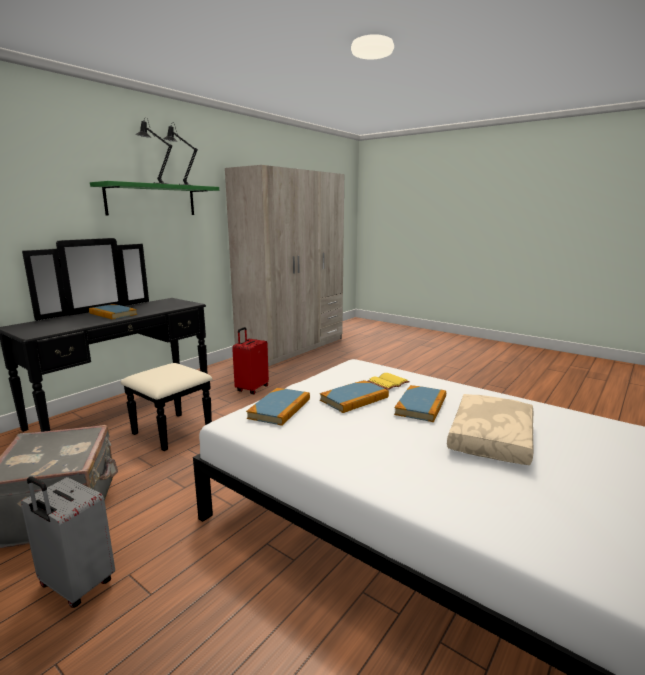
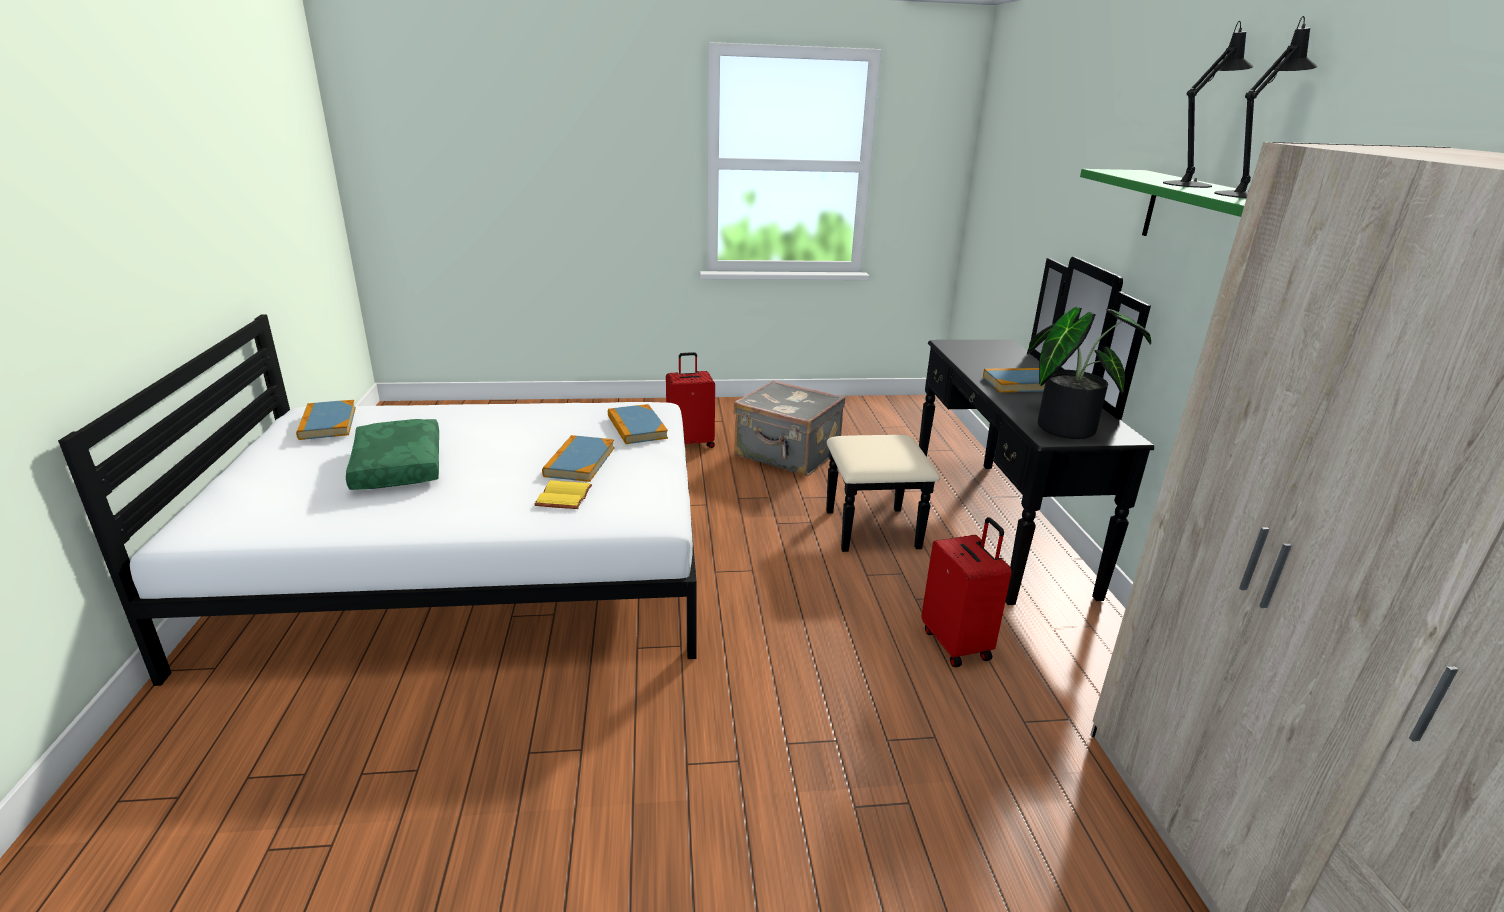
camera: 135 degrees right, 10 degrees up
(75, 585) = (690, 443): grey suitcase -> red suitcase
(171, 304) = (1065, 425): none -> potted plant
(421, 406) = (493, 477): book -> book (327, 423)
(493, 439) = (396, 466): beige pillow -> green pillow

